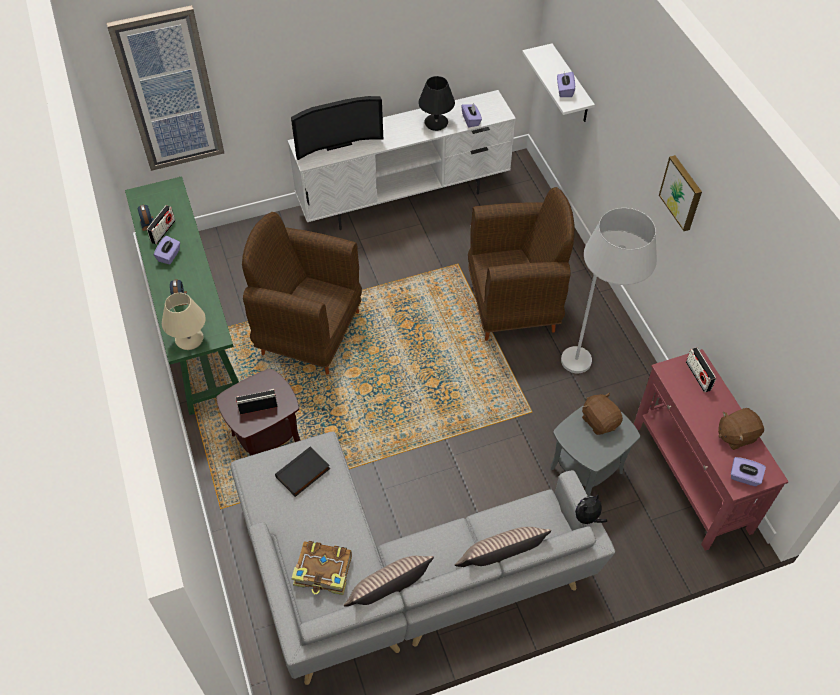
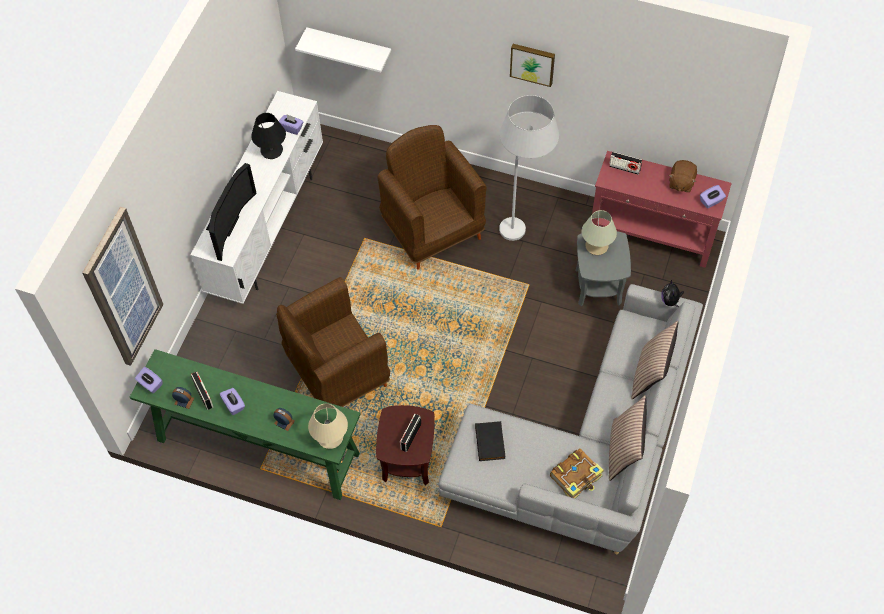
camera: 50 degrees left, 5 degrees up
(514, 304) = (433, 230): brown armchair -> brown armchair turned 60 degrees counterclockwise
(564, 91) = (361, 55): purple tissue box -> purple tissue box (150, 384)
(599, 421) = (596, 246): brown plush toy -> beige table lamp

